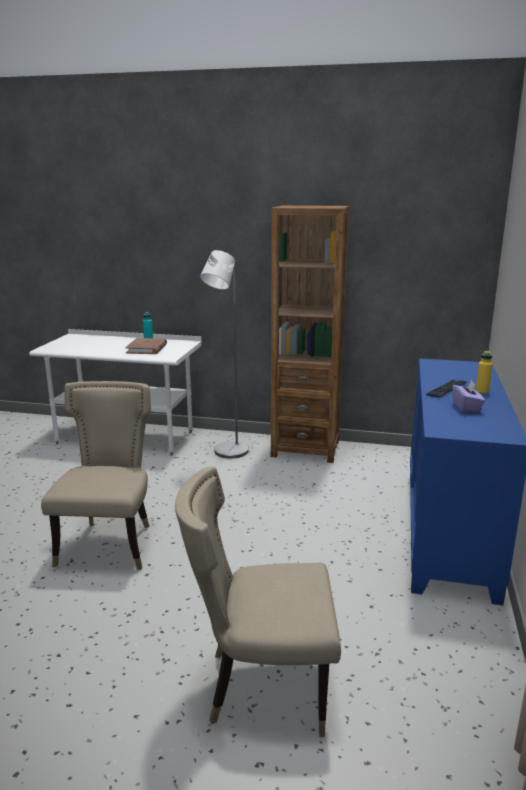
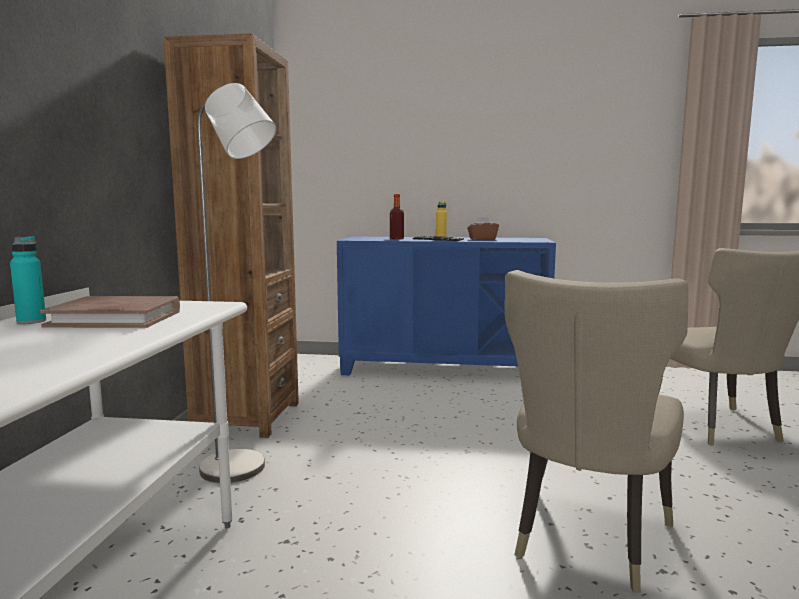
camera: 95 degrees left, 10 degrees down
(110, 543) = (586, 540): beige chair -> beige chair turned 60 degrees counterclockwise
(452, 375) = (396, 239): none -> bottle
(466, 407) = (482, 239): purple tissue box -> brown tissue box

